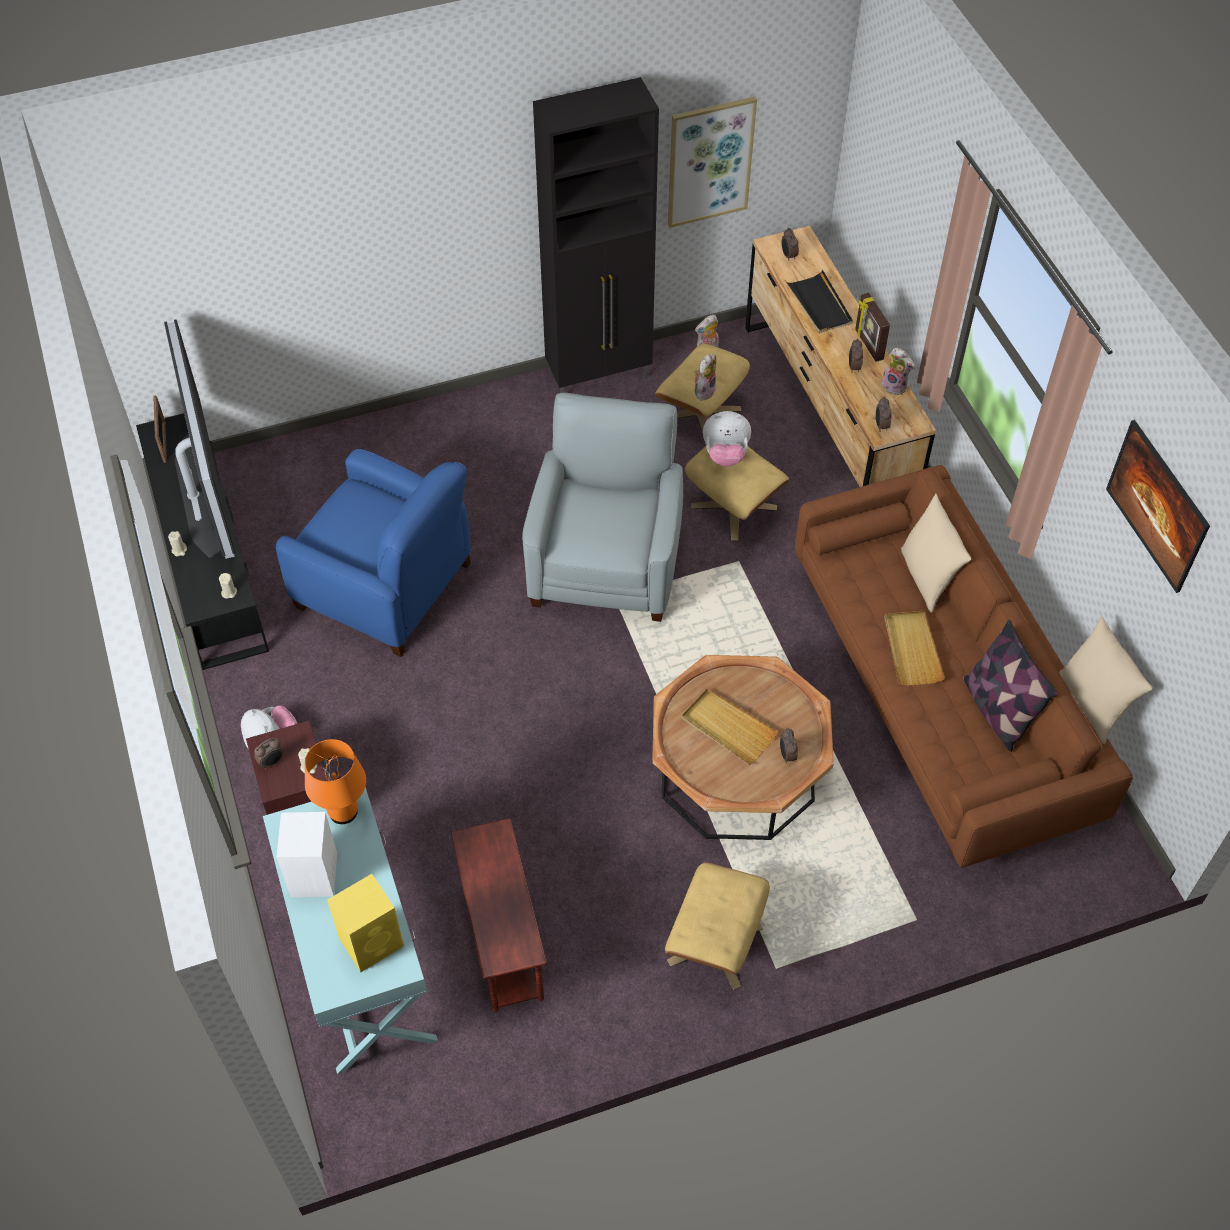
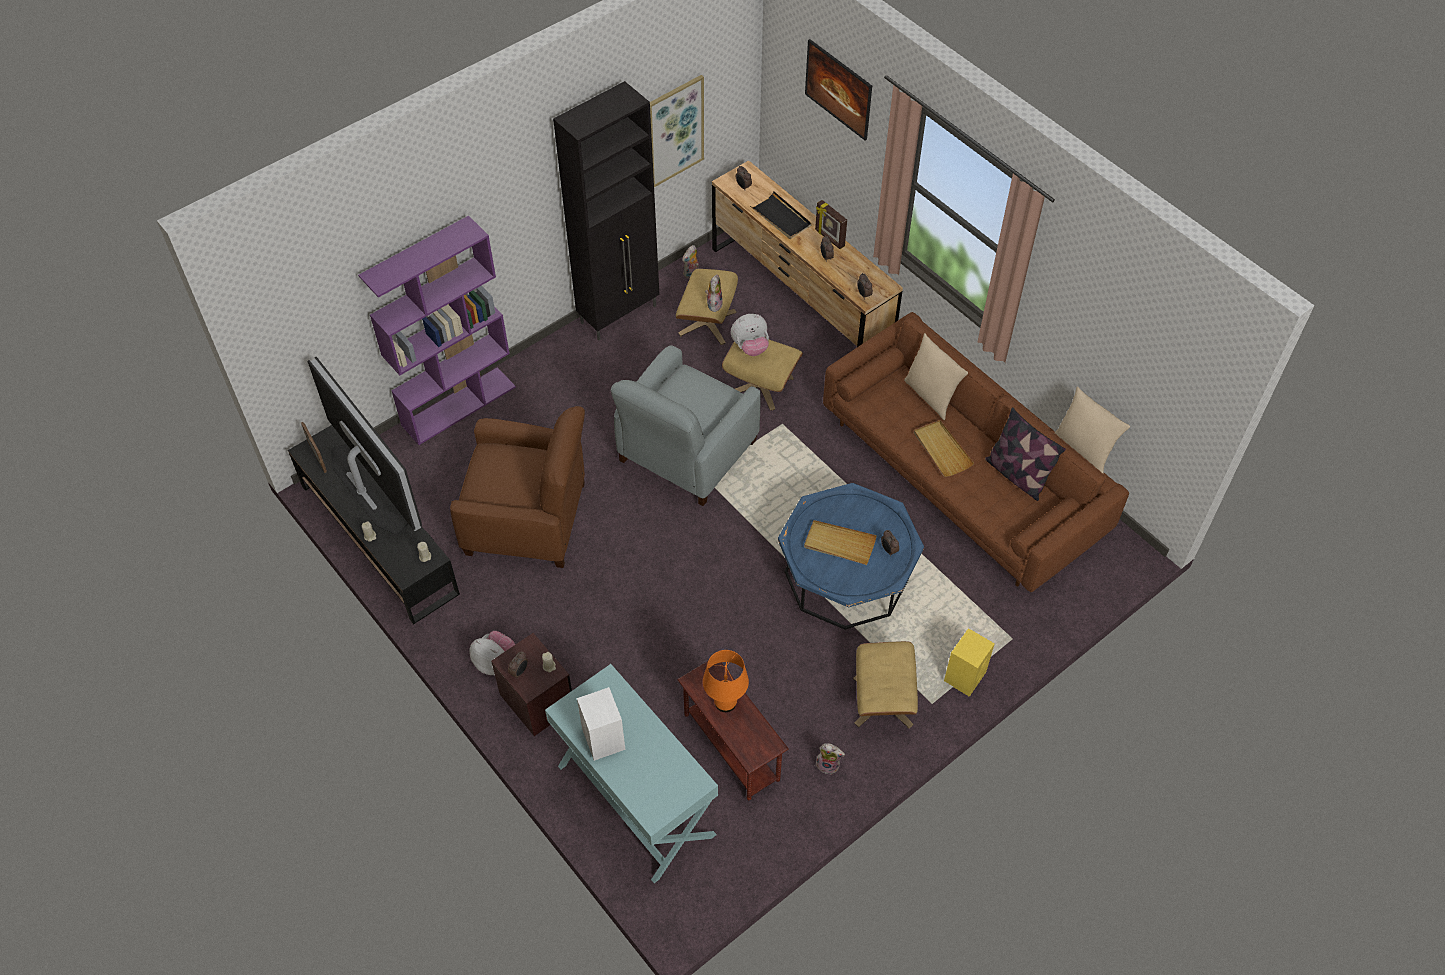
camera: 20 degrees left, 0 degrees up
(344, 811) = (604, 686): orange table lamp -> orange table lamp (725, 702)
(367, 431) = (459, 405): none -> purple bookcase
(373, 941) = (669, 771): yellow speaker -> yellow speaker (965, 676)
(386, 587) = (528, 519): blue armchair -> brown armchair
(606, 562) = (686, 452): grey armchair -> grey armchair turned 135 degrees counterclockwise
(737, 772) = (846, 576): brown coffee table -> blue coffee table
(895, 386) = (861, 263): plush toy -> plush toy (828, 764)
(1150, 522) = (1104, 311): picture -> picture (837, 102)

